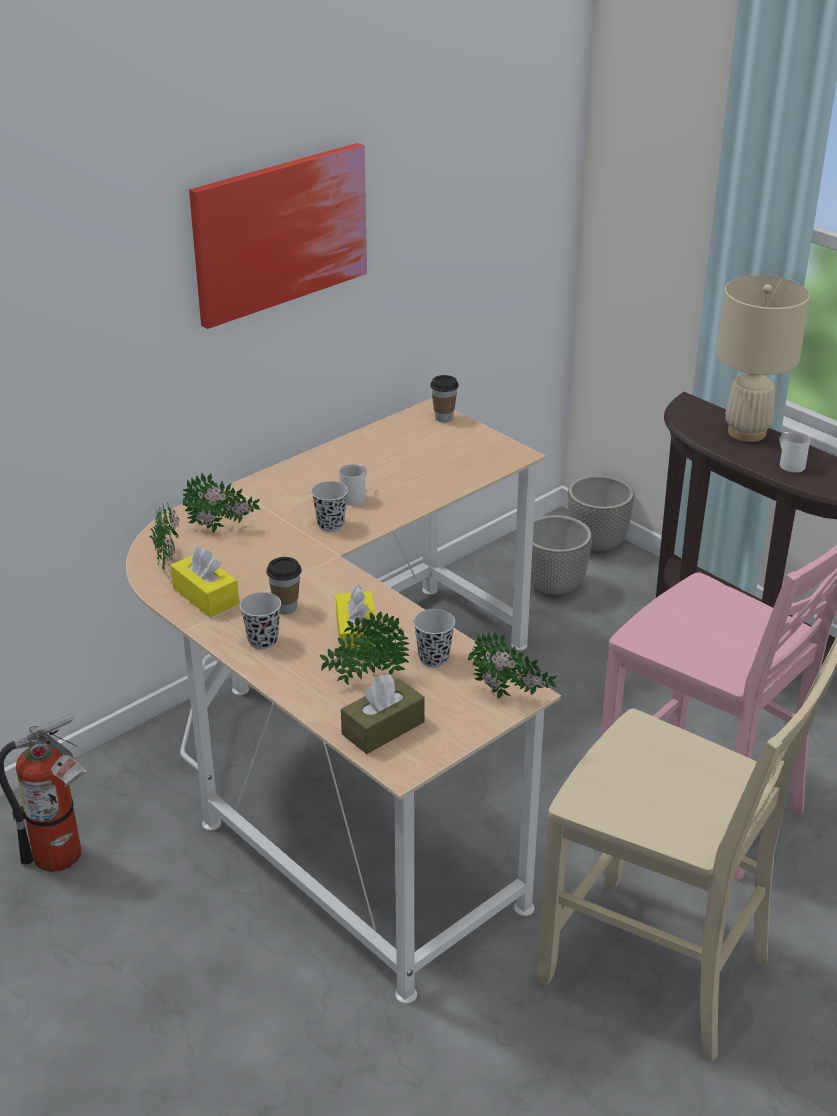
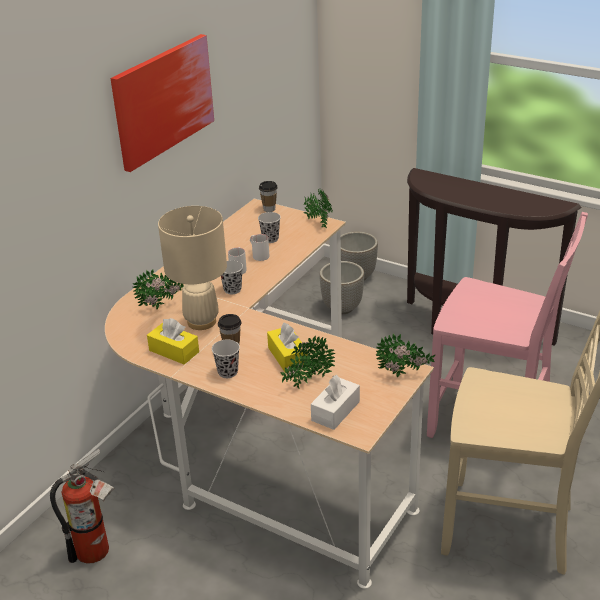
camera: 15 degrees left, 0 degrees up
(166, 559) = (133, 332): potted plant -> potted plant (318, 223)
(383, 728) = (335, 411): brown tissue box -> white tissue box
(434, 658) = (344, 360): black cup -> black cup (270, 239)
(746, 432) = (464, 186): beige table lamp -> beige table lamp (201, 322)
(789, 463) = (498, 200): white mug -> white mug (258, 254)

